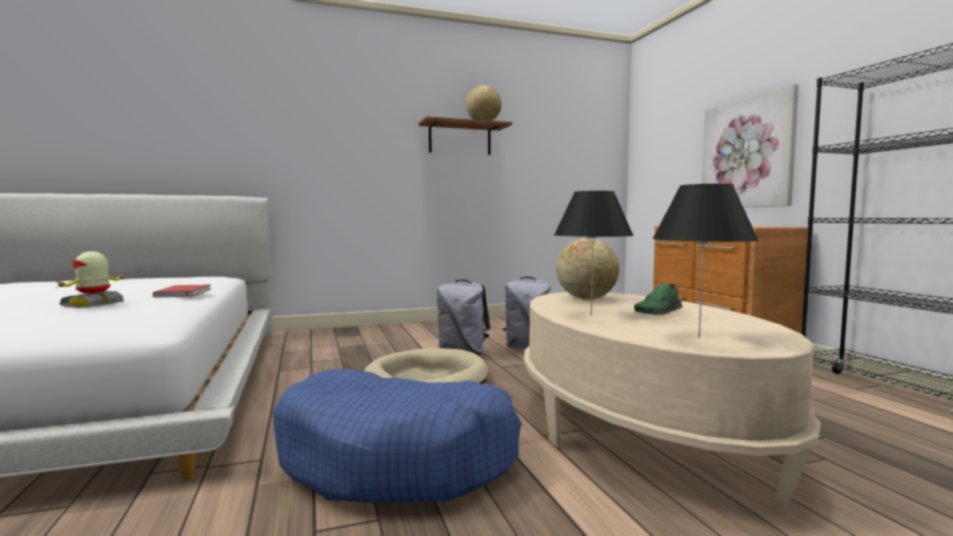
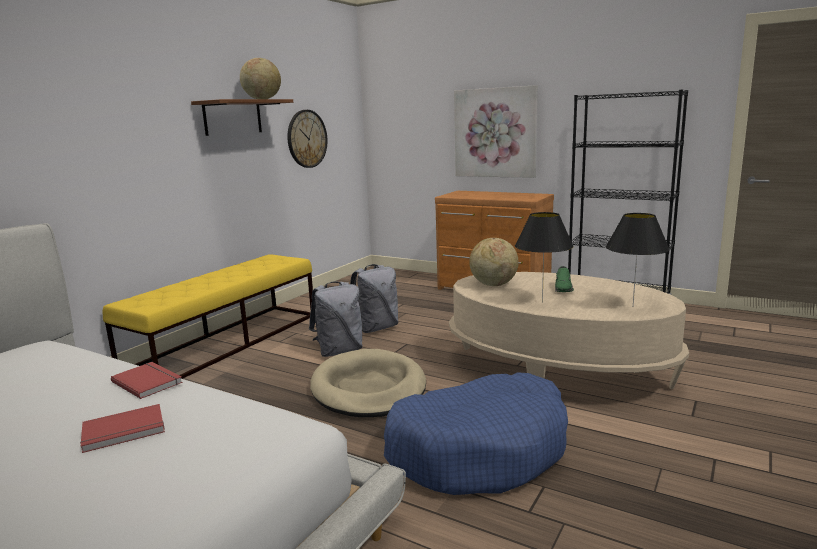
camera: 40 degrees left, 10 degrees up
(94, 304) = (124, 431): toy robot -> red book
(405, 329) = (227, 342): none -> yellow bench
(546, 166) = (307, 139): none -> wall clock

